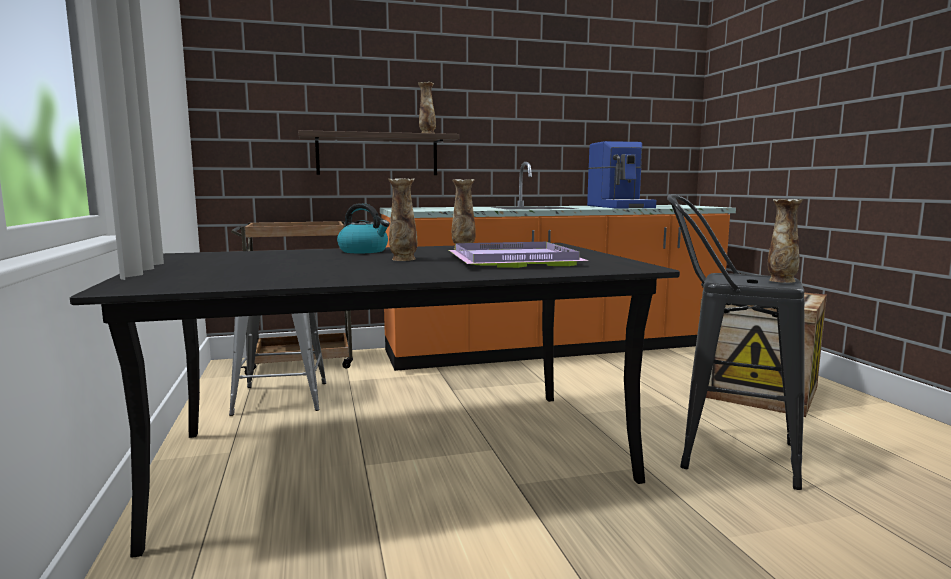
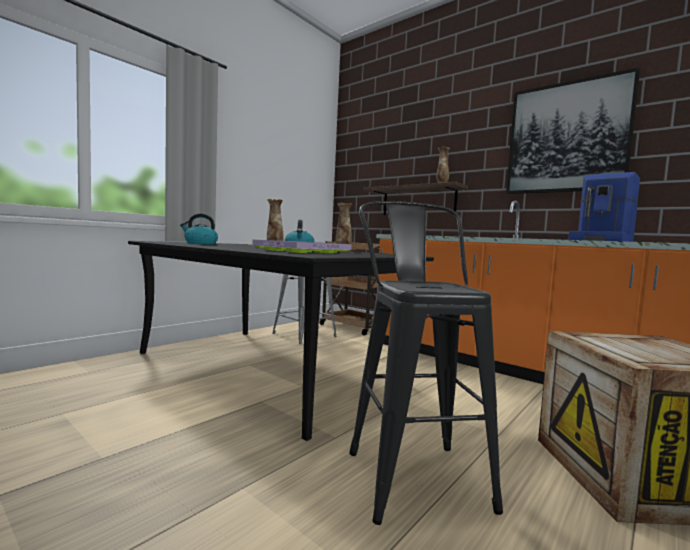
camera: 55 degrees right, 5 degrees down
(255, 272) = (200, 243): none -> kettle
(554, 92) = (567, 138): none -> picture
(781, 281) = (443, 289): vase -> none

